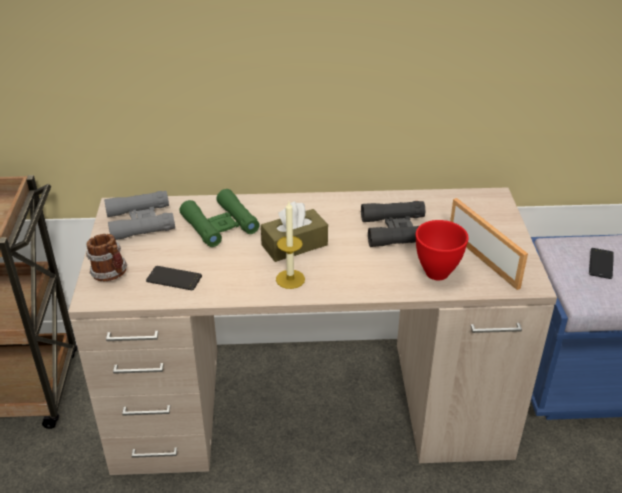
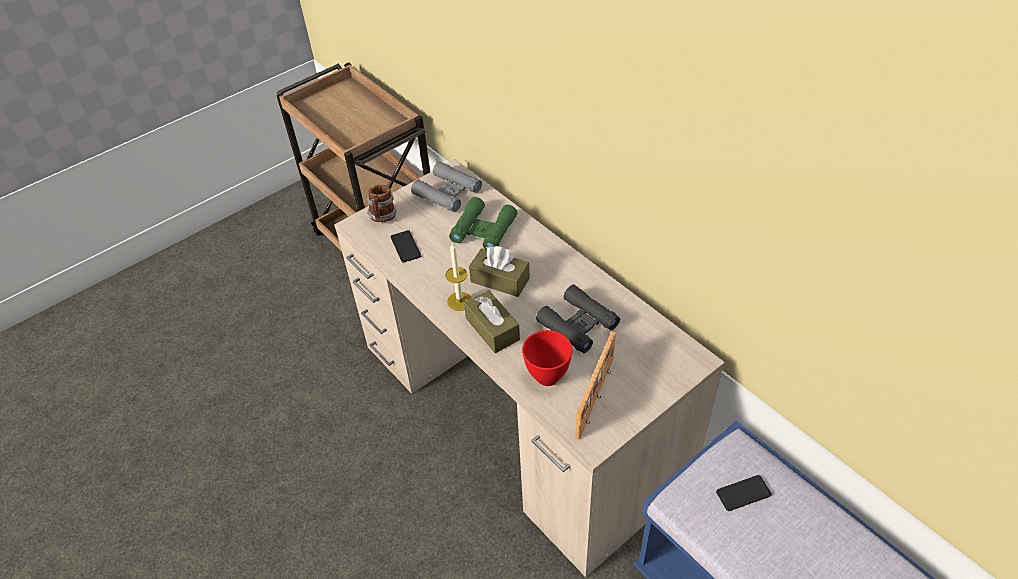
camera: 55 degrees right, 10 degrees up
(347, 276) = (492, 329): none -> brown tissue box

